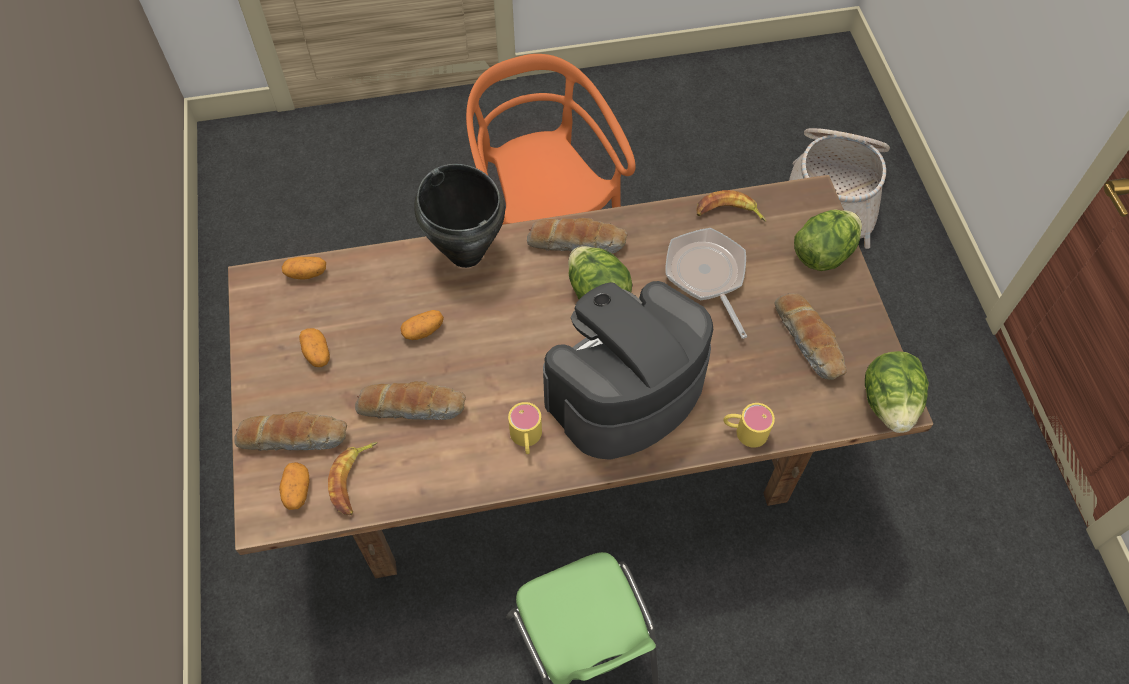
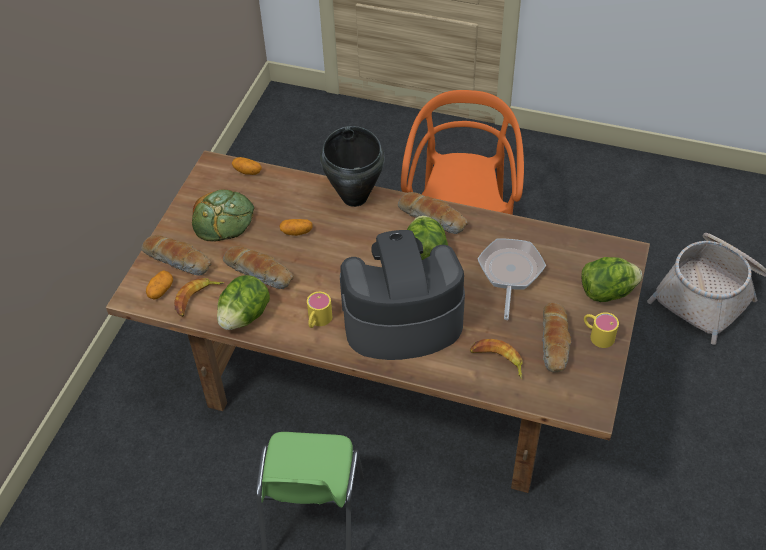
camera: 30 degrees right, 10 degrees down
(317, 353) = (223, 219): potato -> bread
(728, 213) = (554, 240): banana -> banana (497, 360)
(744, 431) = (467, 378): yellow mug -> yellow mug (597, 335)
(888, 403) = (586, 406): lettuce -> lettuce (244, 316)

